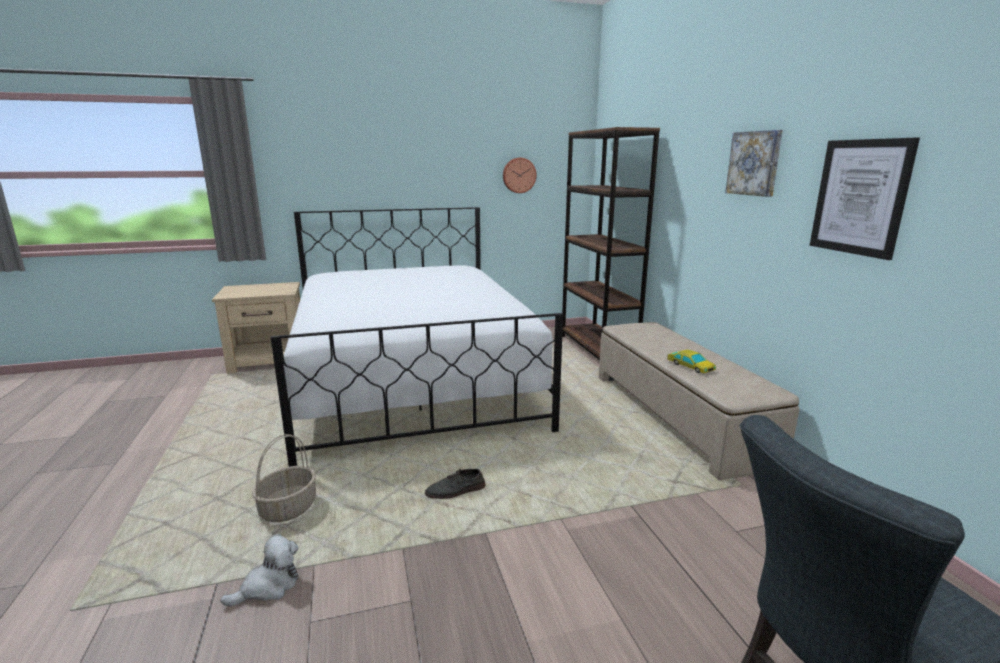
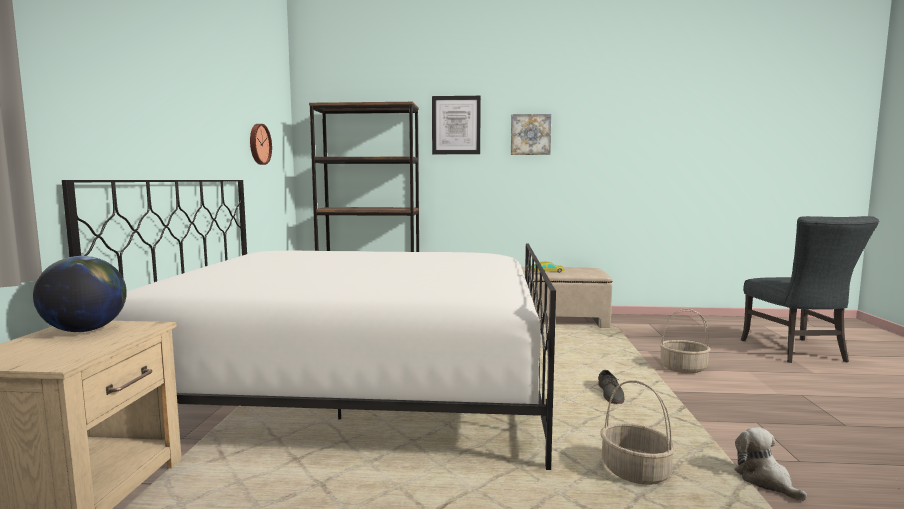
camera: 70 degrees left, 10 degrees down
(277, 287) = (85, 330): none -> globe
(584, 547) = (683, 368): none -> basket
(860, 197) = (612, 151): picture -> picture (456, 125)

